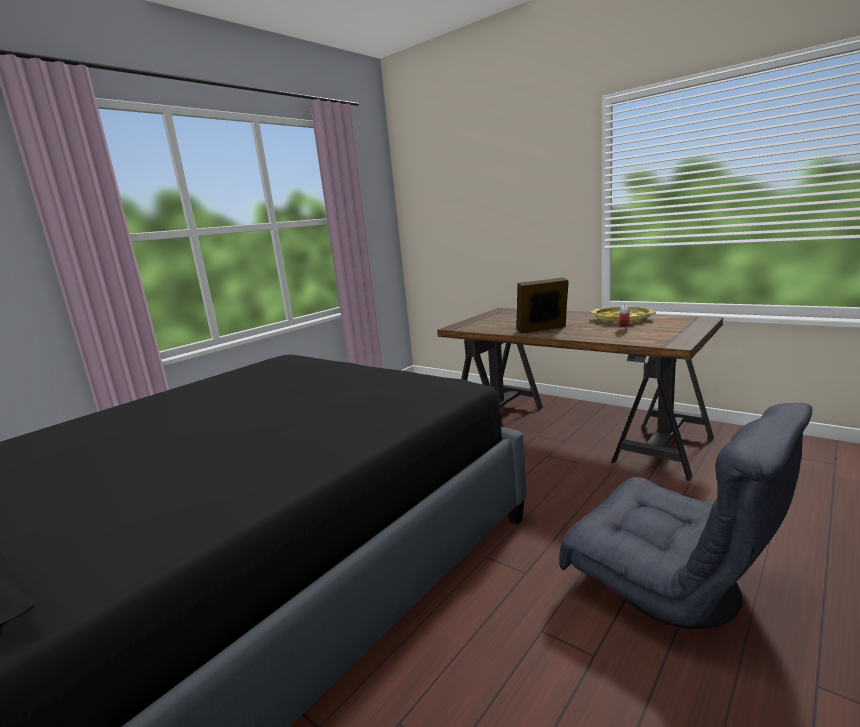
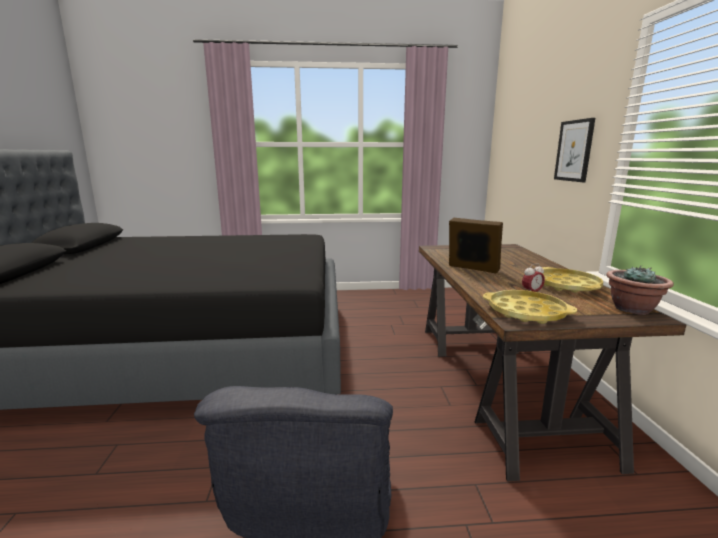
camera: 45 degrees right, 0 degrees up
(542, 210) = (574, 151): none -> picture
(663, 338) = (526, 312): none -> yellow tray
(687, 319) = (632, 309): none -> potted plant

